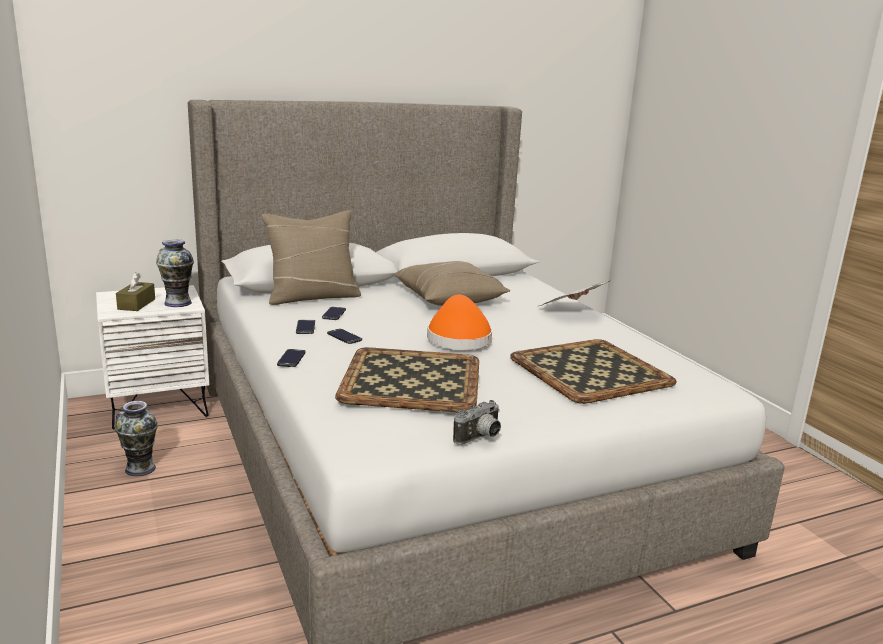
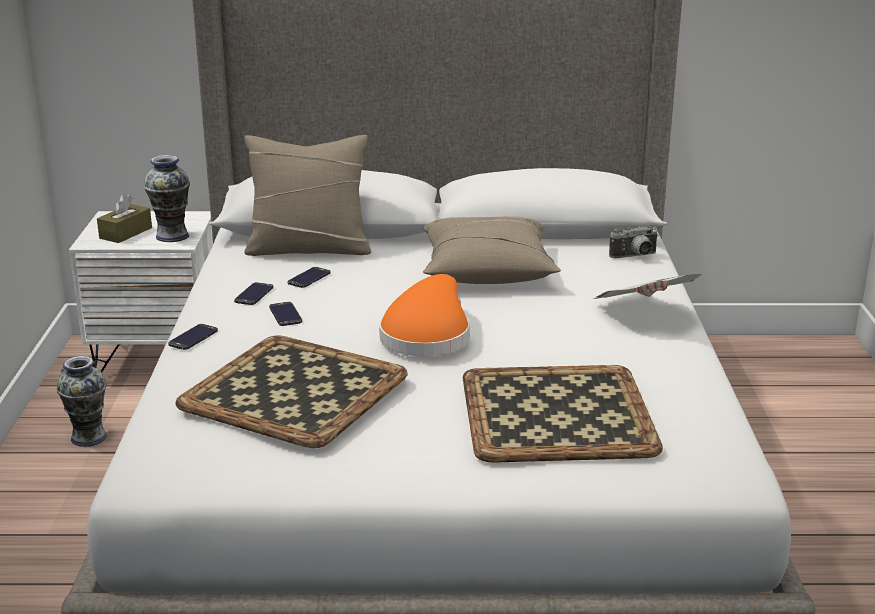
camera: 25 degrees right, 5 degrees up
(480, 438) = (297, 486): camera -> camera (635, 257)

